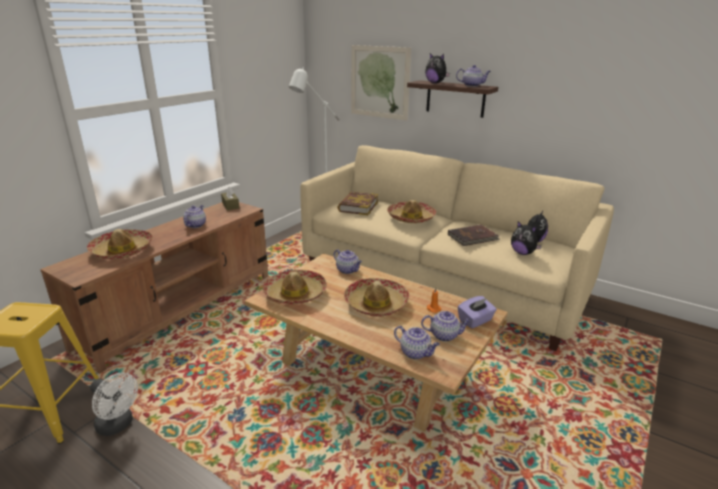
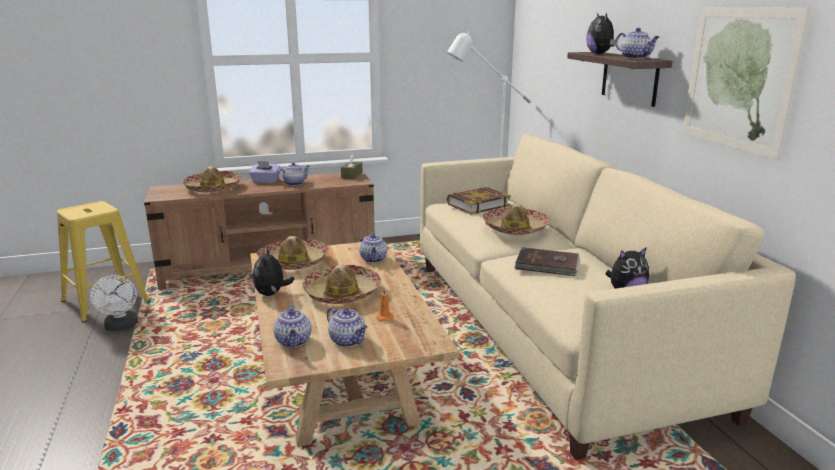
camera: 40 degrees right, 5 degrees down
(379, 82) = (566, 54): picture -> picture (739, 78)
(475, 321) = (404, 343): purple tissue box -> purple tissue box (265, 181)
(522, 253) = (578, 298): plush toy -> plush toy (272, 294)

